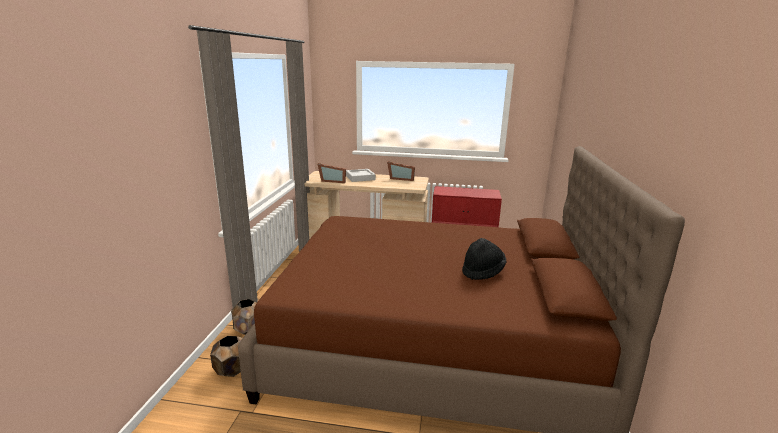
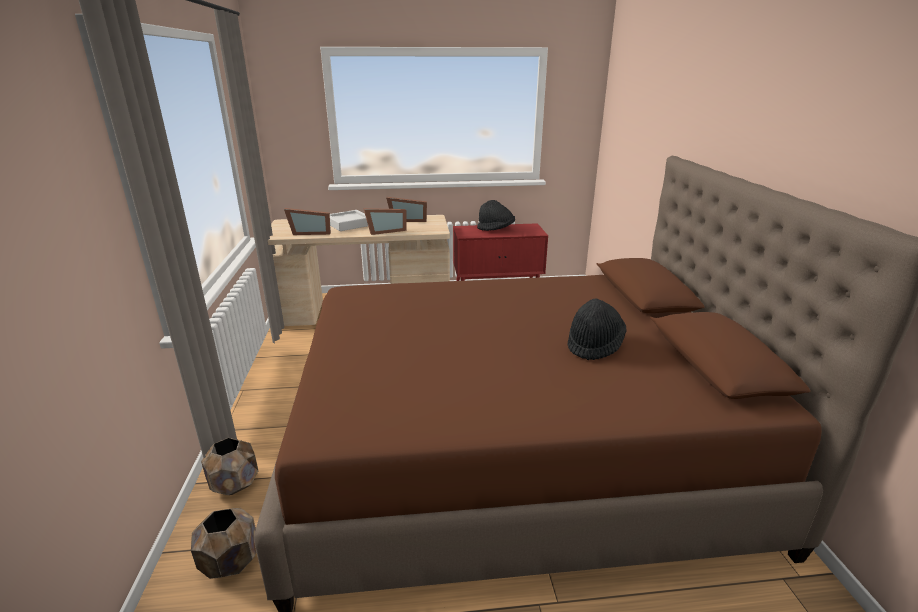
camera: 15 degrees left, 5 degrees up
(382, 184) = (385, 231): none -> picture frame
(464, 191) = (496, 229): none -> black hat

